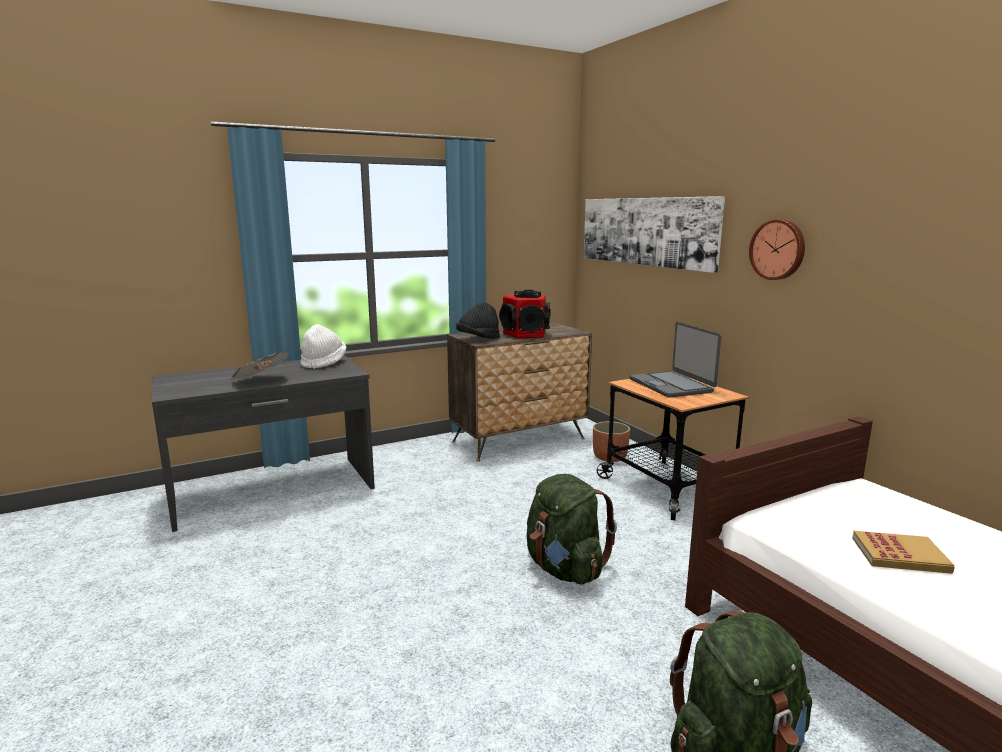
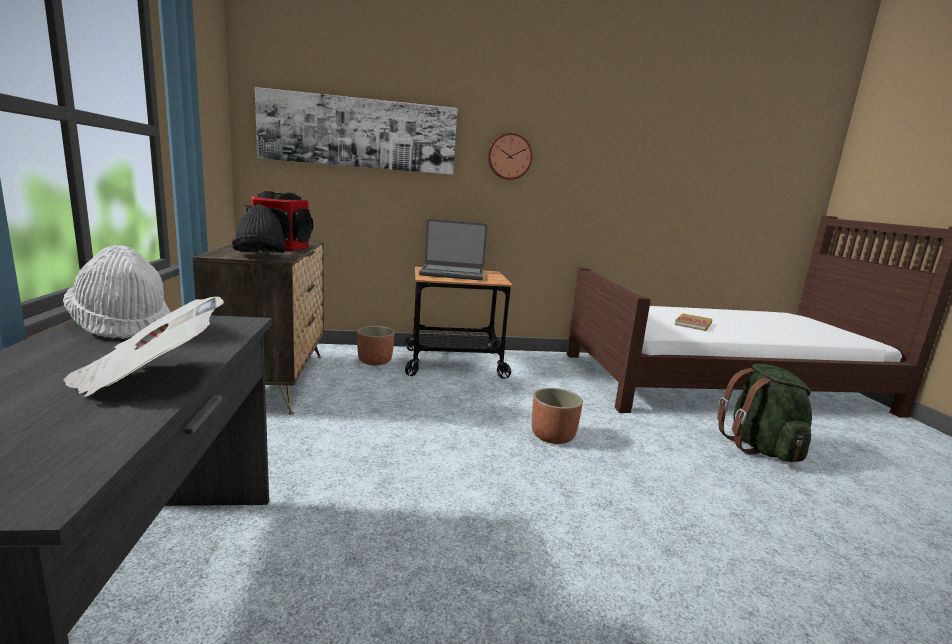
camera: 70 degrees left, 0 degrees up
(564, 569) = (553, 436): green backpack -> planter

